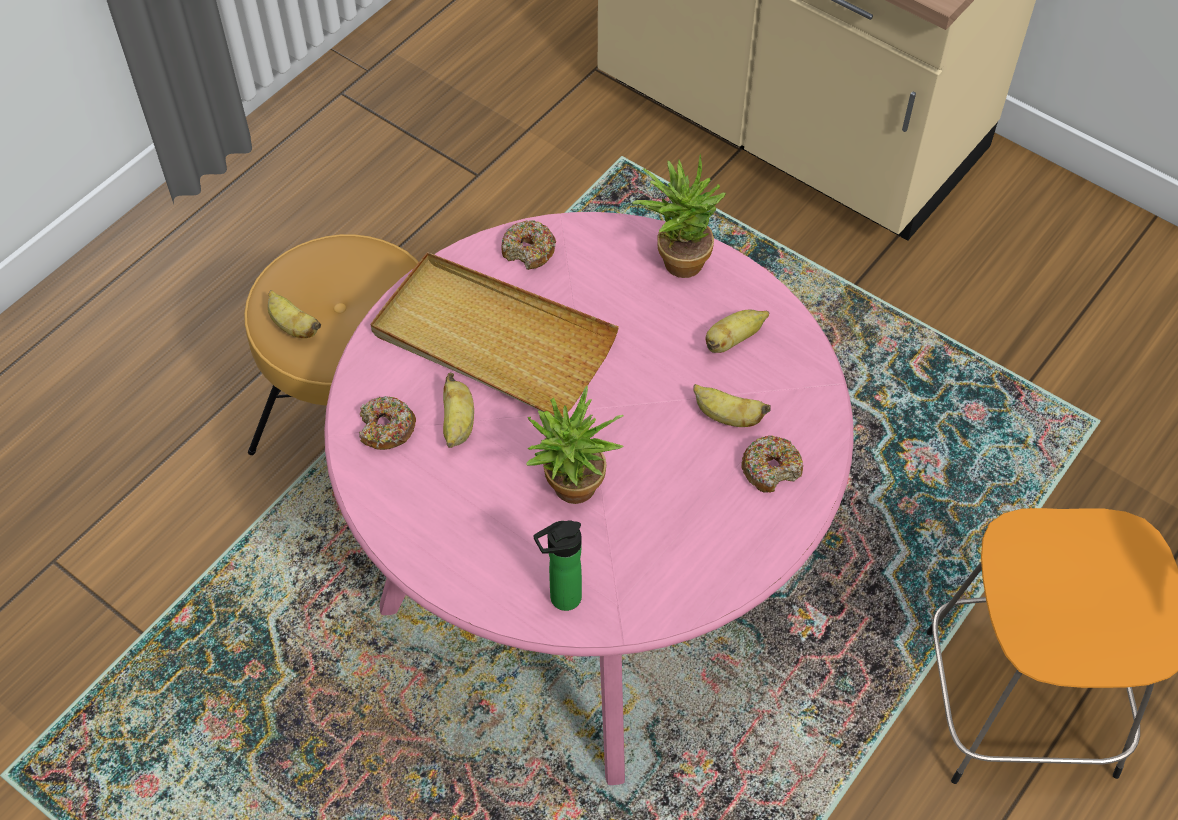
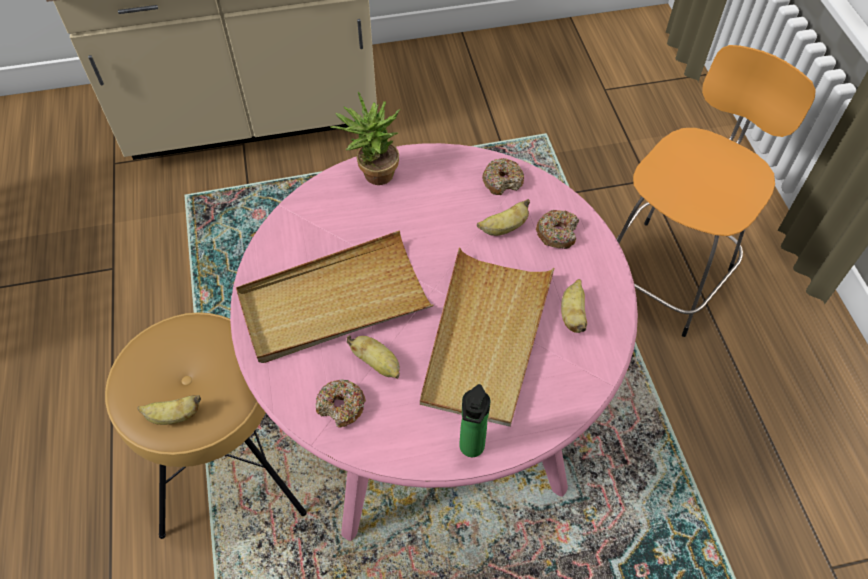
camera: 50 degrees left, 0 degrees up
(529, 251) = (288, 238): donut -> donut (502, 181)
(561, 599) = (556, 397): bottle -> bottle (471, 450)
(571, 493) = (485, 339): potted plant -> beige tray
(733, 340) = (455, 189): banana -> banana (572, 314)

